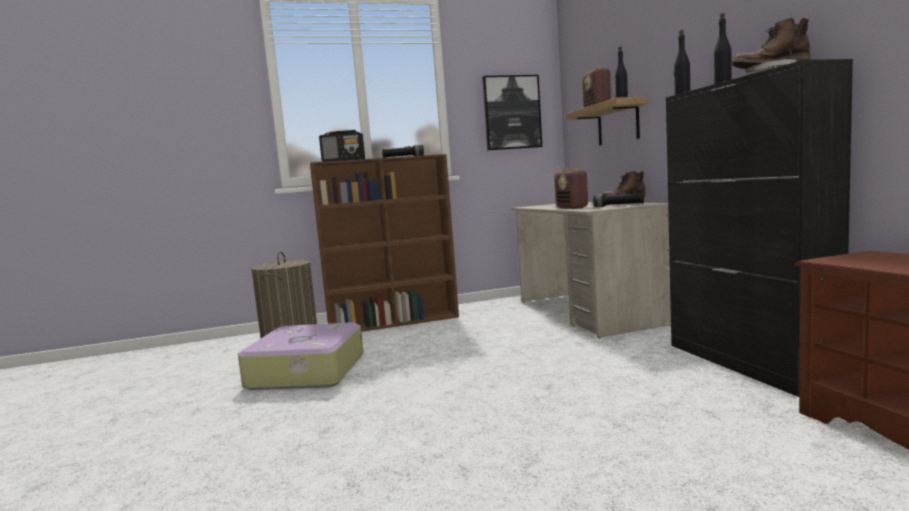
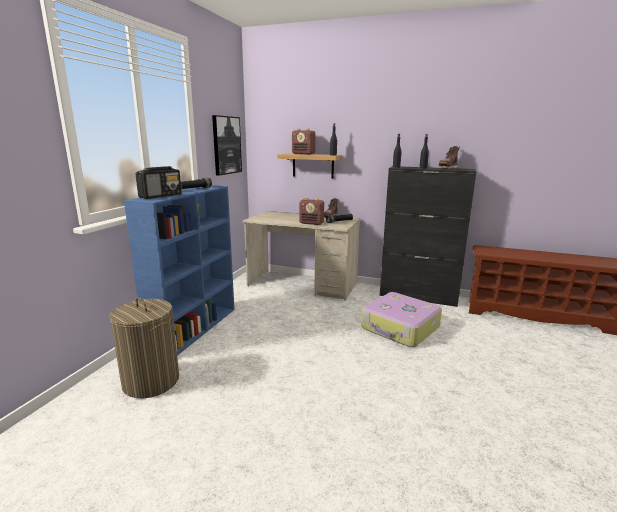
camera: 55 degrees left, 10 degrees up
(305, 372) = (240, 394): suitcase -> suitcase (400, 328)
(395, 322) = (195, 328): brown bookcase -> blue bookcase

